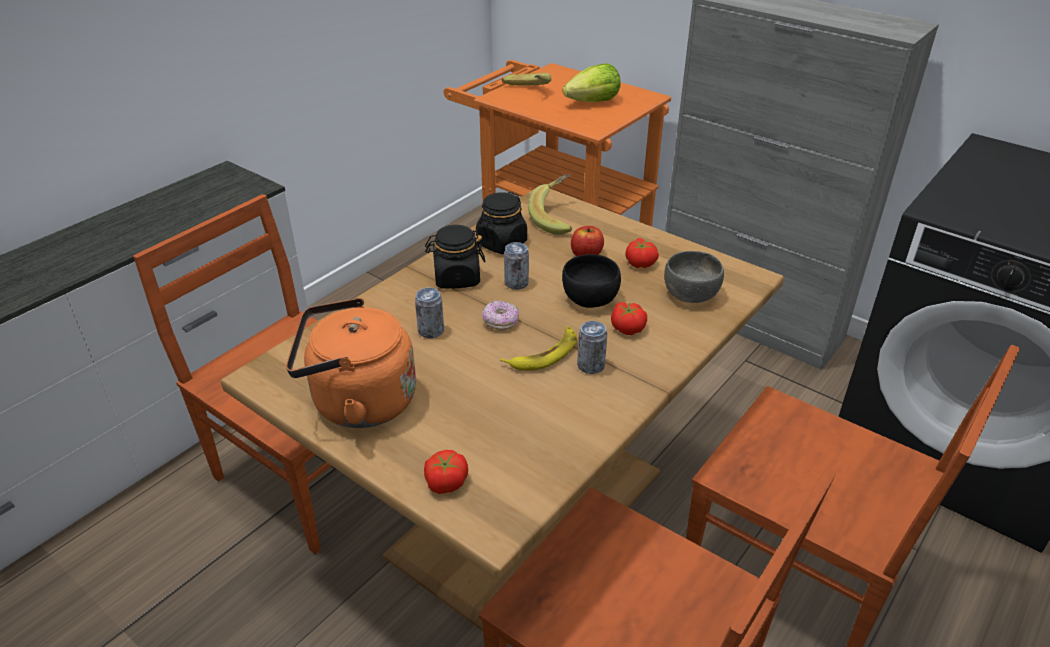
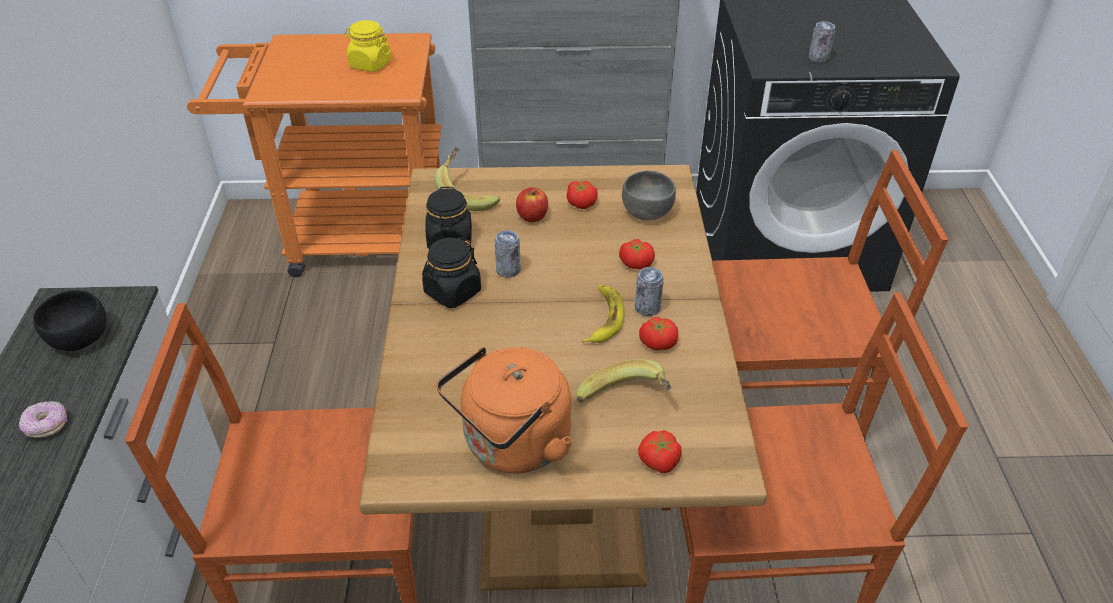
camera: 40 degrees left, 5 degrees up
(431, 331) = (492, 350): can -> can (818, 59)
(500, 322) = (538, 311): donut -> donut (47, 426)
(526, 92) = (291, 76): banana -> banana (625, 402)
(565, 395) = (657, 342): none -> tomato
(590, 299) = (581, 253): black bowl -> black bowl (80, 338)
(593, 102) = (370, 64): lettuce -> yellow jar

